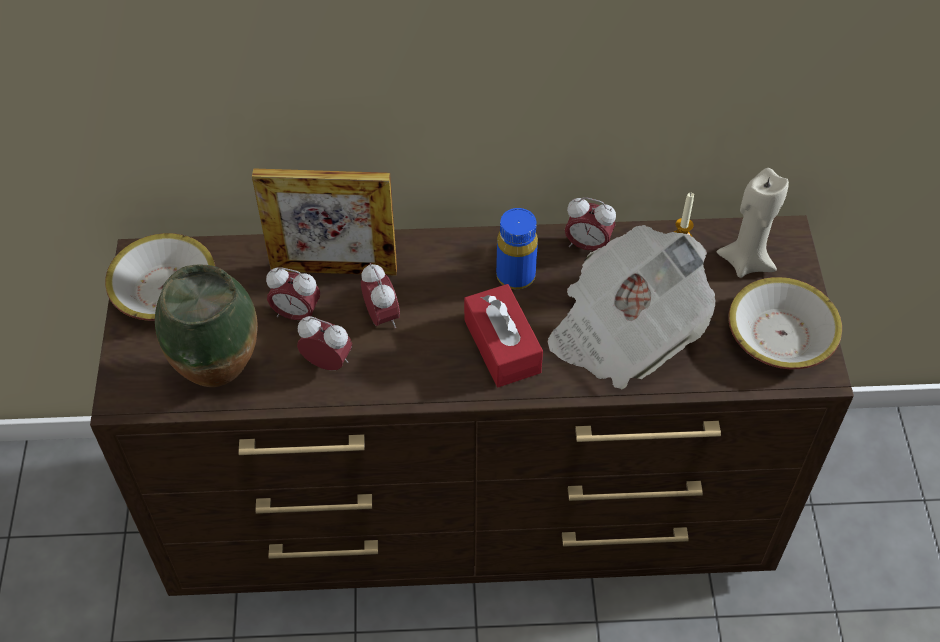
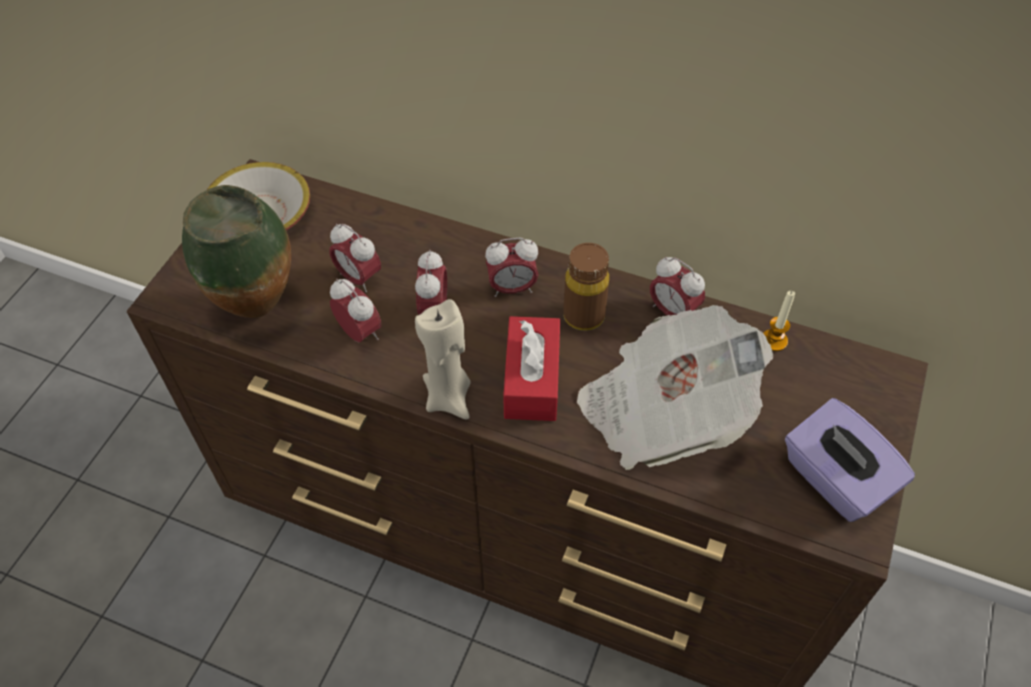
camera: 25 degrees right, 0 degrees up
(334, 269) = (416, 249): picture frame -> none
(440, 274) = (512, 288): none -> alarm clock
(515, 276) = (584, 316): blue bottle -> brown bottle
(746, 261) = (834, 387): beige candle -> beige candle (449, 397)
(781, 334) = (835, 479): bowl -> purple tissue box

